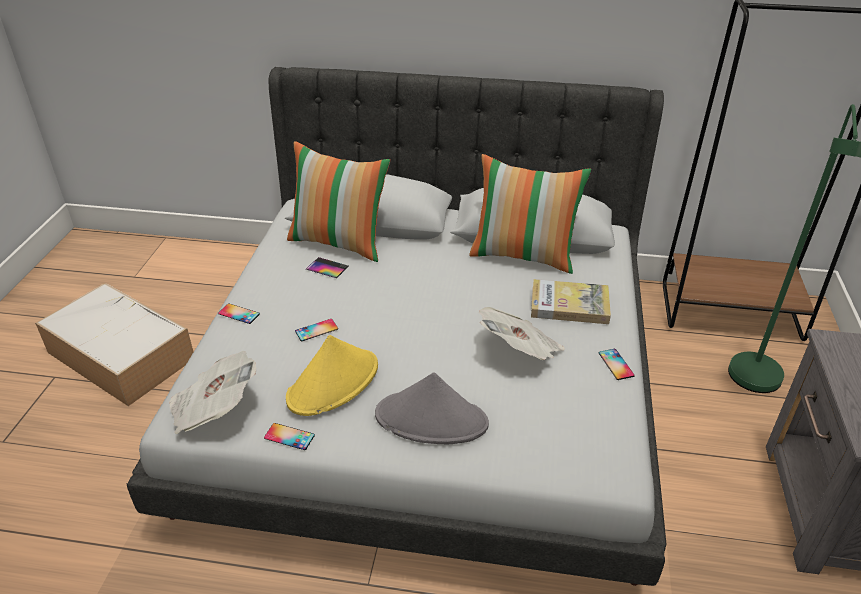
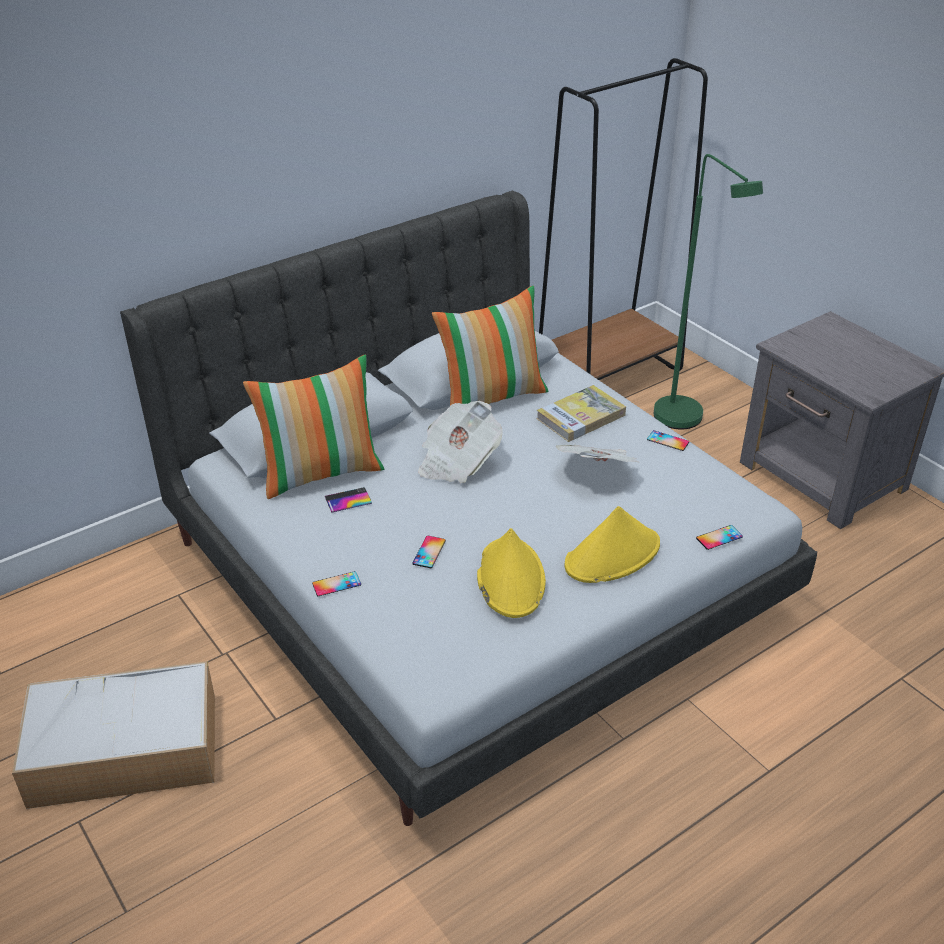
camera: 45 degrees left, 0 degrees up
(214, 409) = (448, 662): newspaper -> newspaper (457, 461)
(289, 436) = (538, 636): phone -> phone (719, 537)
(432, 419) = (612, 555): grey hat -> yellow hat

